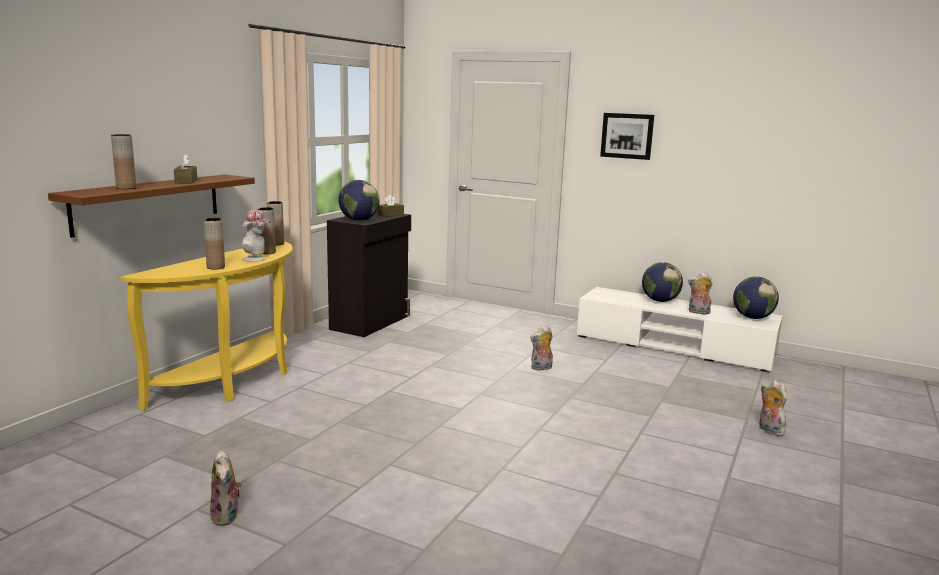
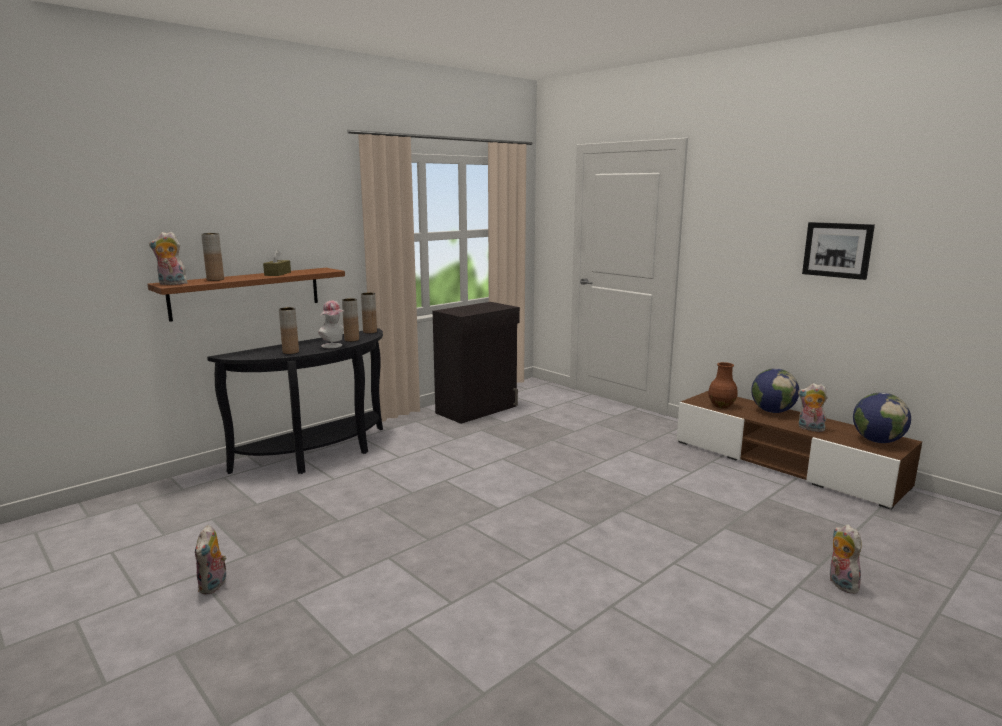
camera: 20 degrees right, 0 degrees up
(236, 381) = (320, 455): yellow console table -> black console table
(359, 220) = (461, 311): globe -> none
(390, 215) = (498, 307): brown tissue box -> none
(541, 368) = (613, 473): plush toy -> plush toy (171, 284)
(616, 299) = (721, 405): none -> brown vase
(627, 136) = (744, 227): picture -> picture (837, 250)
(674, 346) = (785, 463): white tv stand -> brown tv stand

